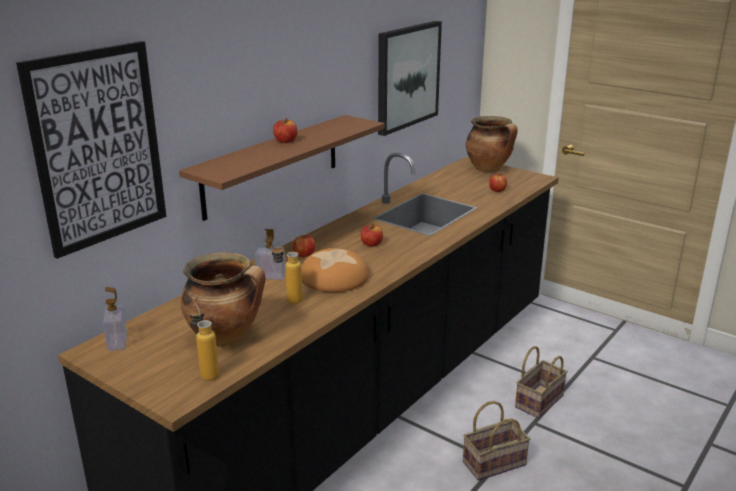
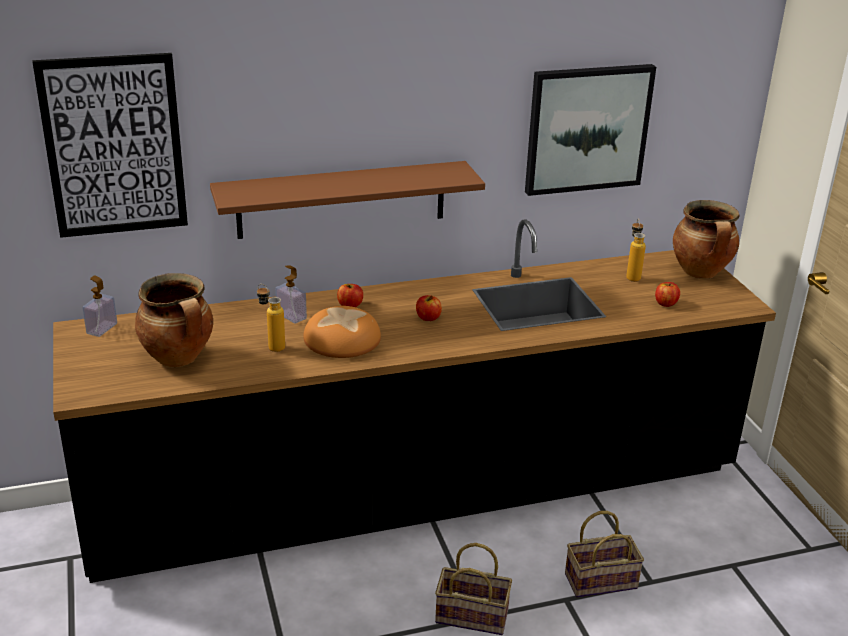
camera: 35 degrees right, 5 degrees up
(206, 372) = (125, 383): bottle -> bottle (632, 276)
(285, 141) = (349, 177): apple -> none

